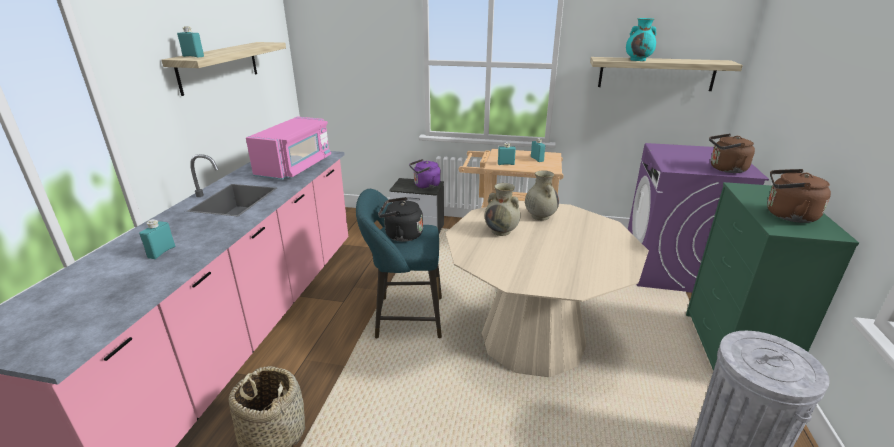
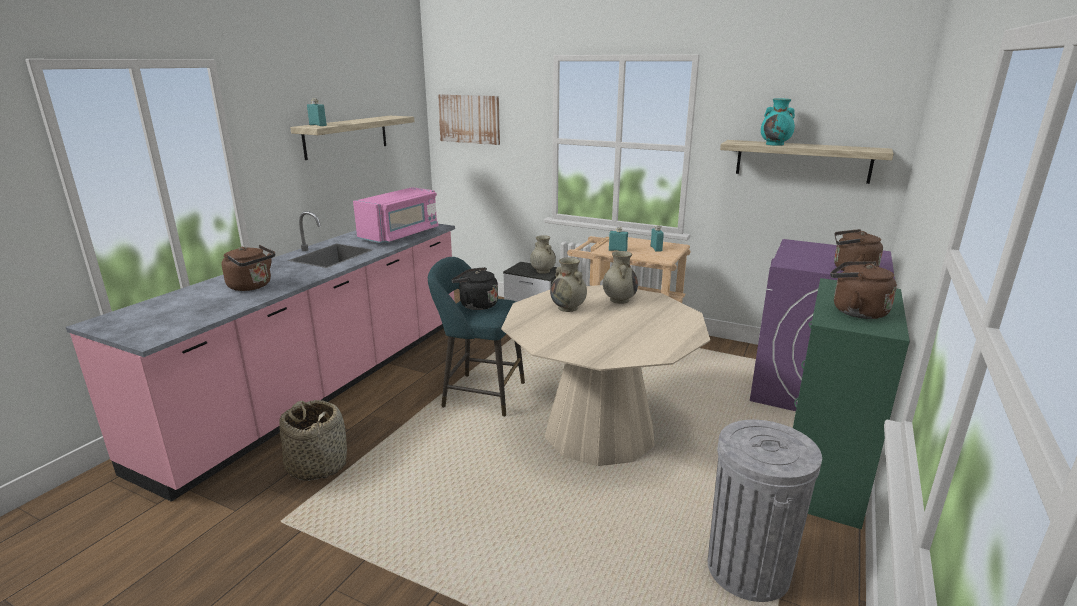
camera: 15 degrees right, 5 degrees down
(161, 252) = (252, 286): turquoise bottle -> brown kettle
(335, 43) = (469, 119): none -> picture
(425, 186) = (542, 271): purple kettle -> beige vase

